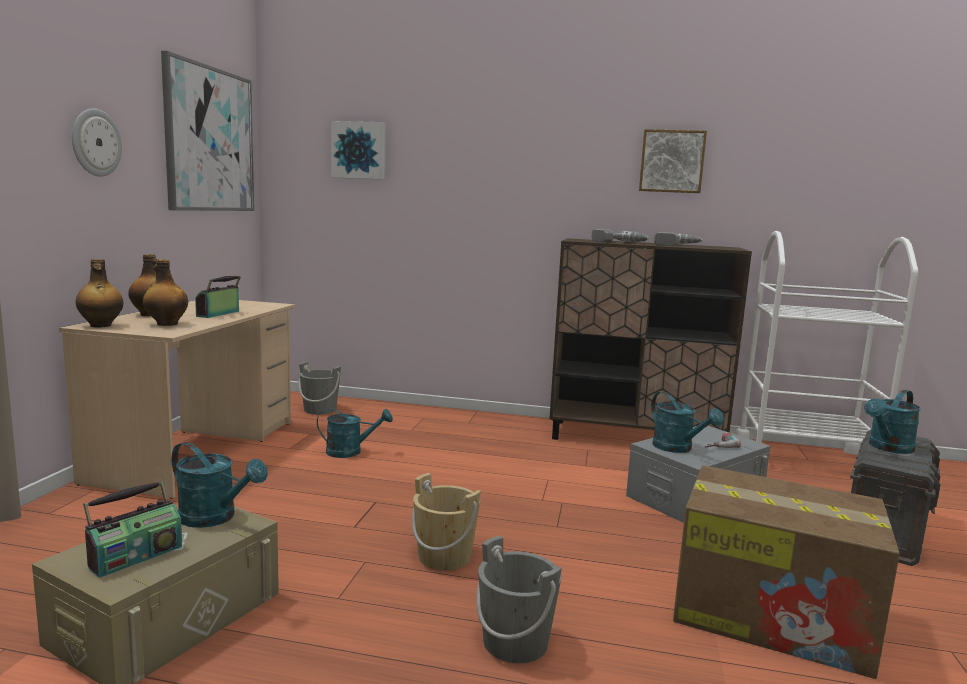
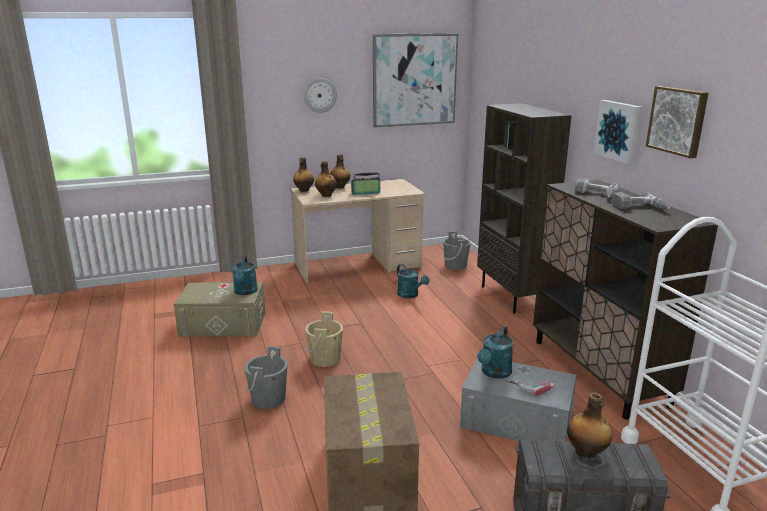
camera: 60 degrees right, 10 degrees up
(135, 556) = (205, 293): radio -> none
(359, 150) = (505, 84): picture -> picture (619, 131)
(444, 415) = (512, 297): none -> brown bookcase
(887, 448) = (586, 452): turquoise watering can -> bottle

